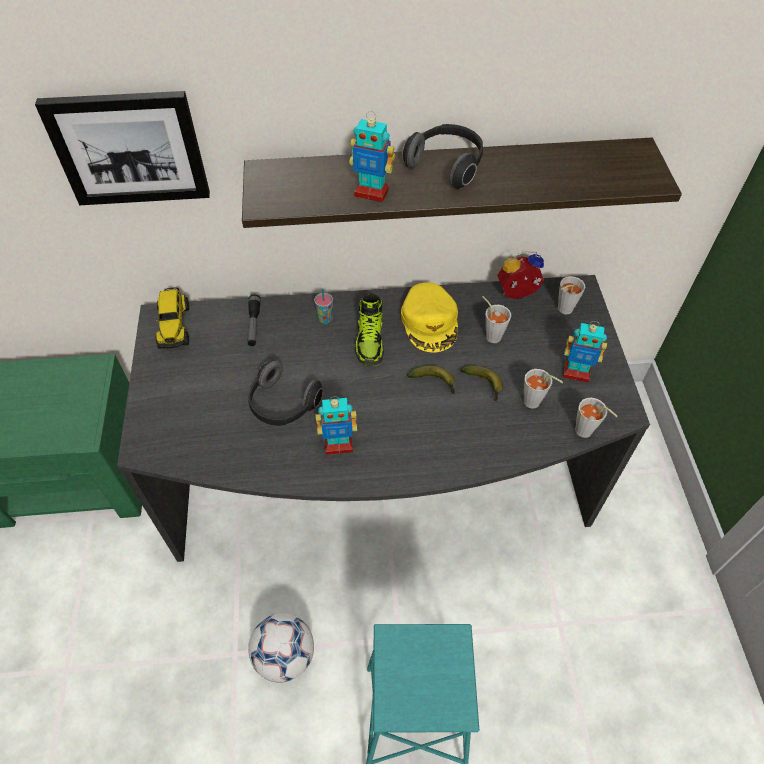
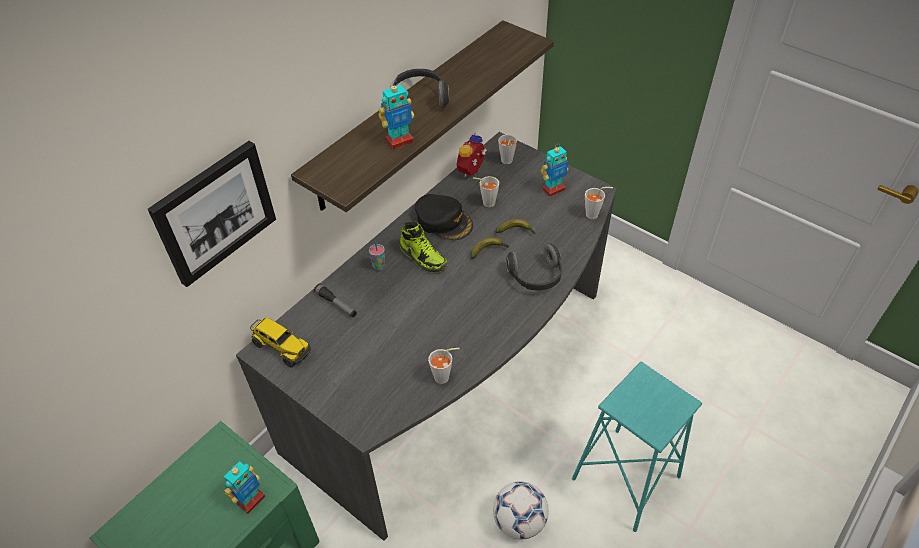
camera: 45 degrees left, 5 degrees down
(283, 405) = (419, 332): headphones -> headphones (536, 277)
(338, 444) = (481, 325): toy robot -> toy robot (251, 500)
(430, 322) = (444, 221): yellow cap -> black cap
(535, 403) = (553, 220): grey cup -> grey cup (445, 377)

